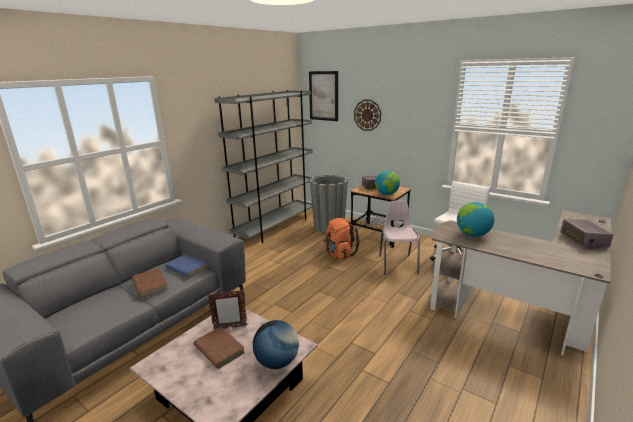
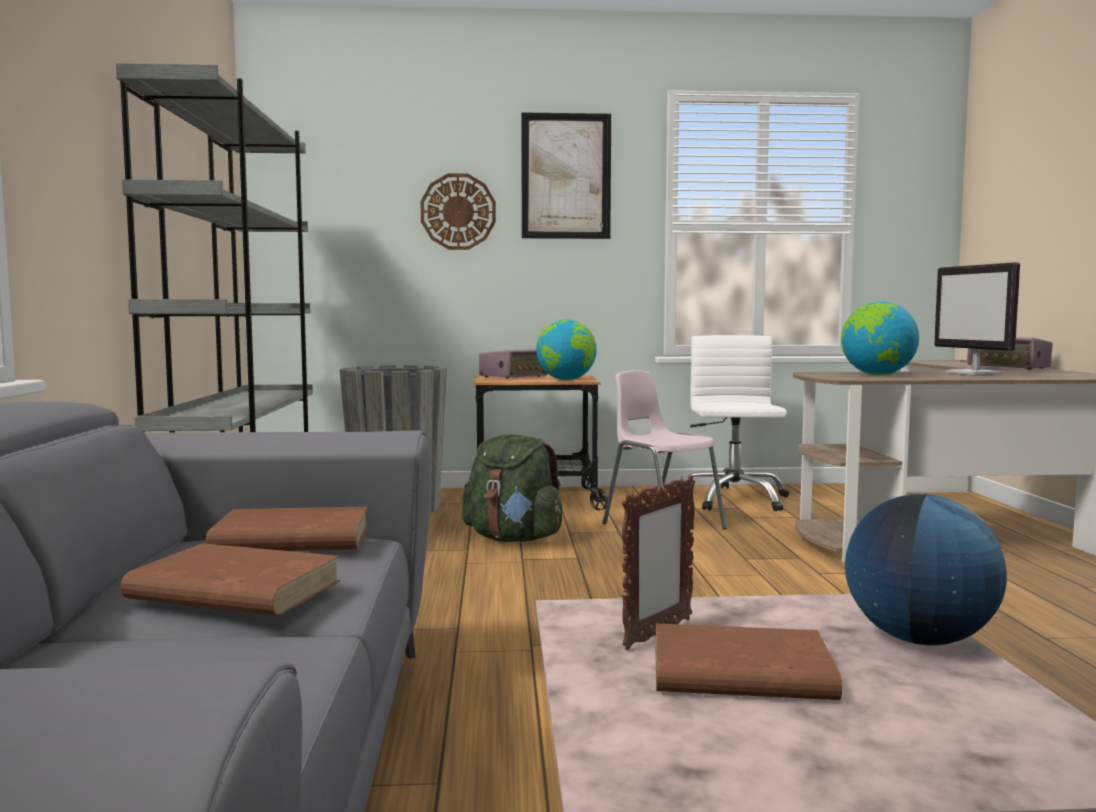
camera: 40 degrees left, 15 degrees down
(186, 267) = (290, 540): blue book -> brown book
(323, 96) = (324, 168): picture -> picture (566, 176)
(339, 255) = (513, 539): orange backpack -> green backpack
(527, 246) = (974, 374): none -> monitor

